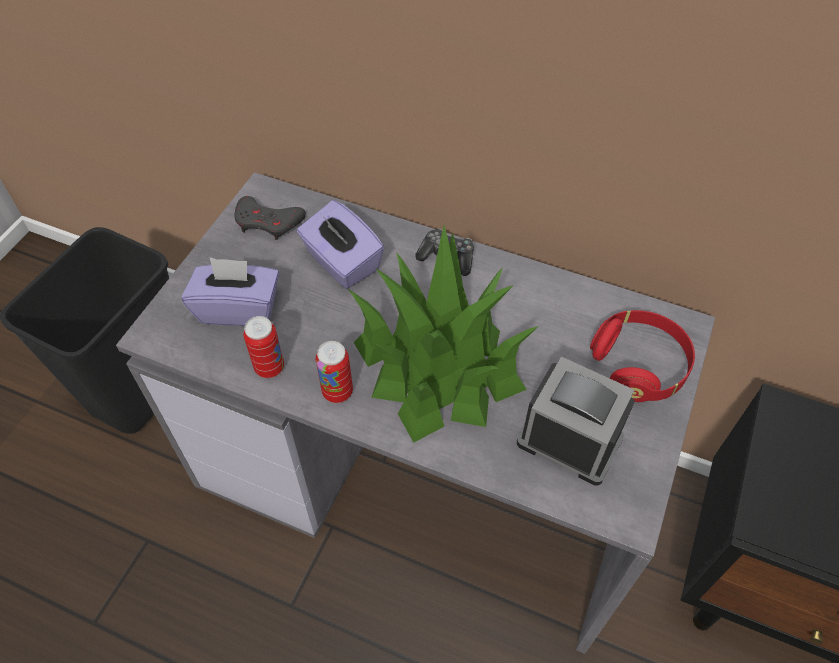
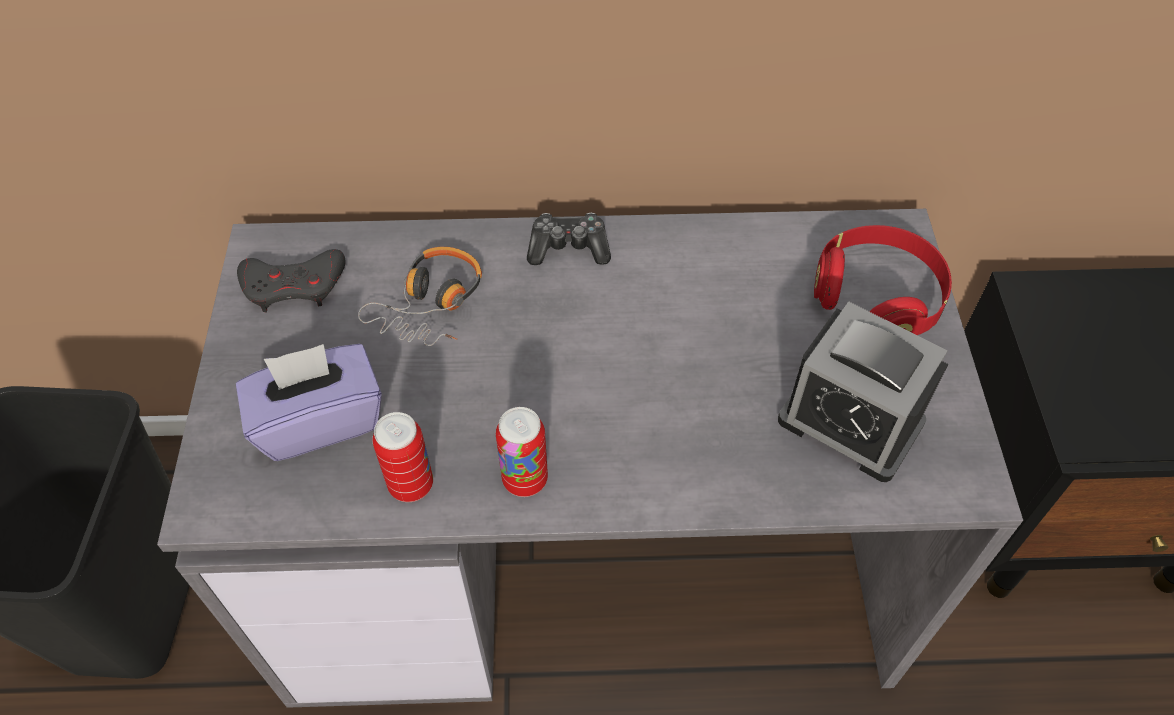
camera: 25 degrees left, 0 degrees up
(342, 262) = (431, 304): purple tissue box -> headphones
(439, 365) = (638, 391): potted plant -> none
(569, 440) = (850, 421): alarm clock -> alarm clock turned 150 degrees counterclockwise

